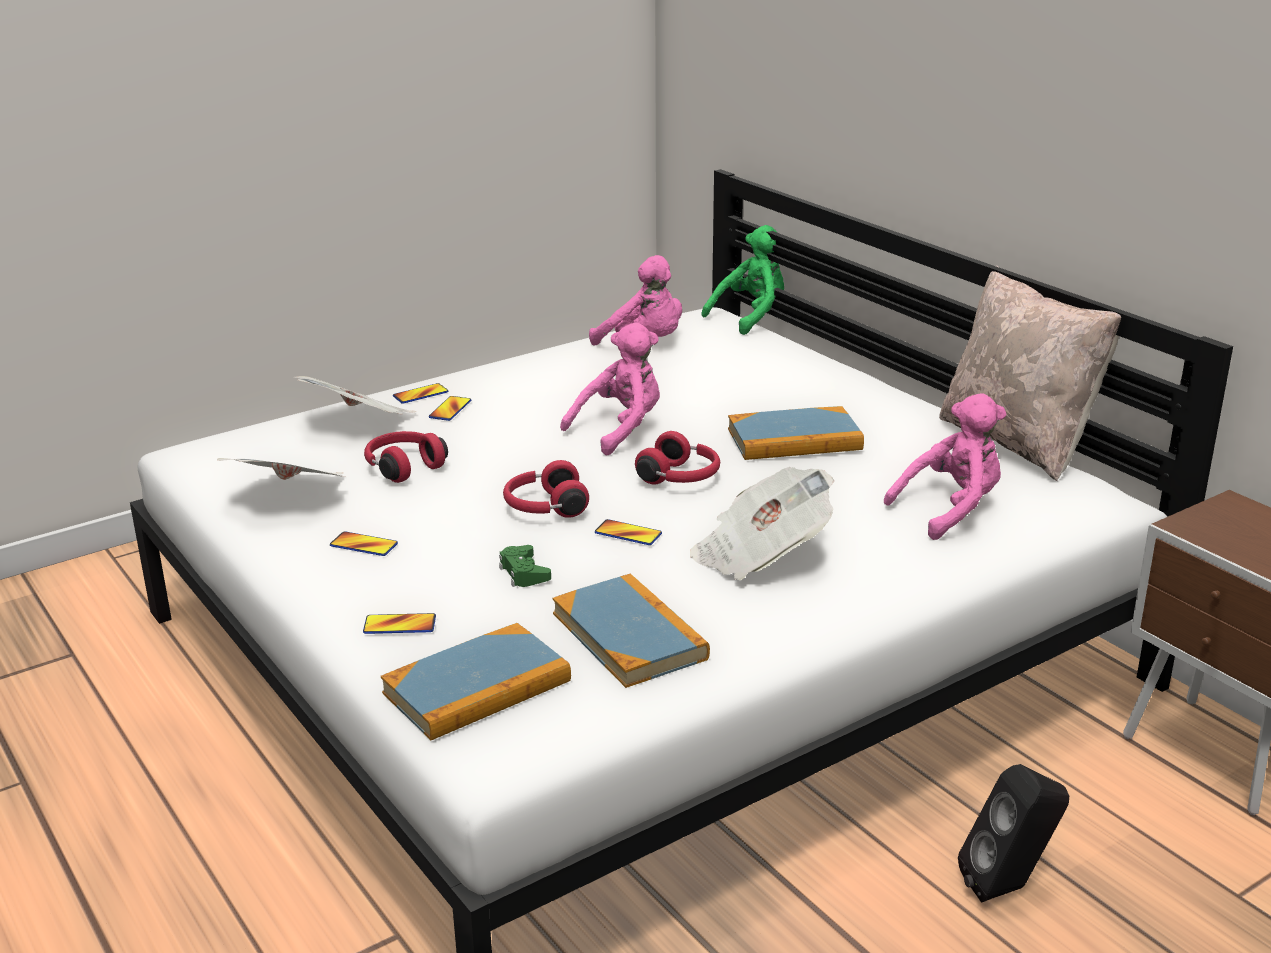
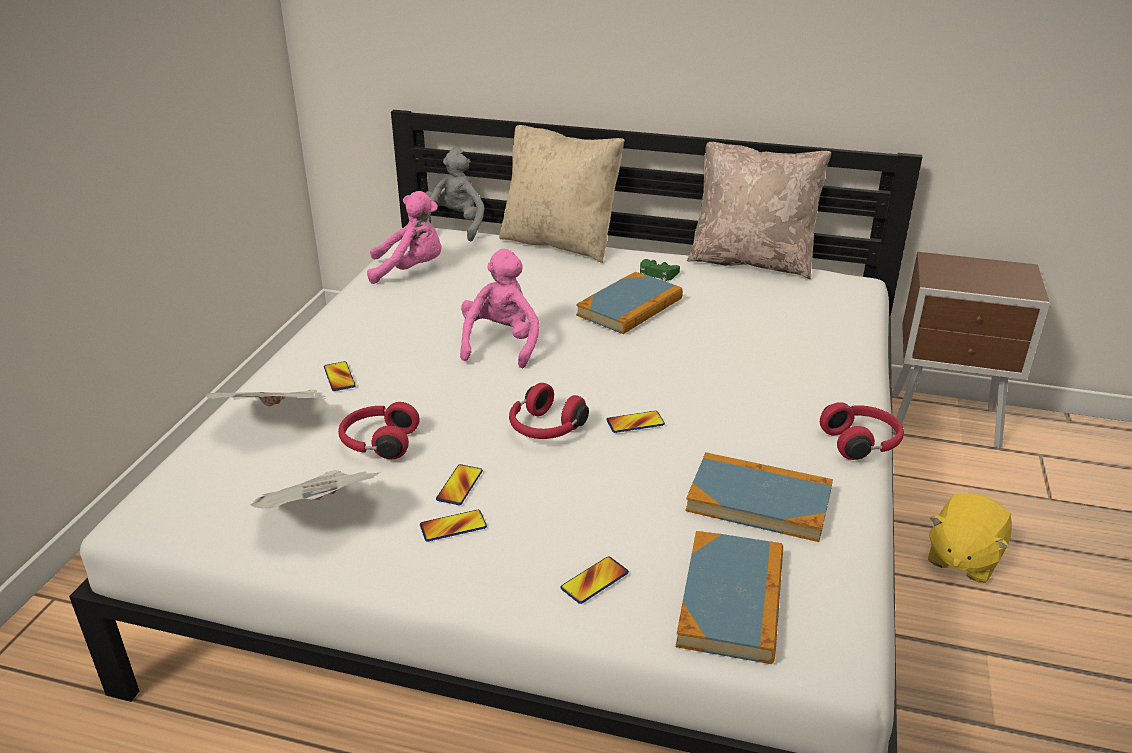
camera: 40 degrees left, 5 degrees up
(420, 394) = (292, 374): phone -> phone (459, 486)
(524, 573) = (612, 488): green game controller -> green game controller (657, 274)
(680, 478) = (603, 364): red headphones -> red headphones (861, 443)
(750, 317) = (455, 226): green plush toy -> grey plush toy
(760, 555) = (738, 400): newspaper -> none
(830, 362) = (560, 243): none -> beige pillow
(951, 510) = (790, 321): pink plush toy -> none
(1009, 887) = (962, 558): black speaker -> yellow plush toy

